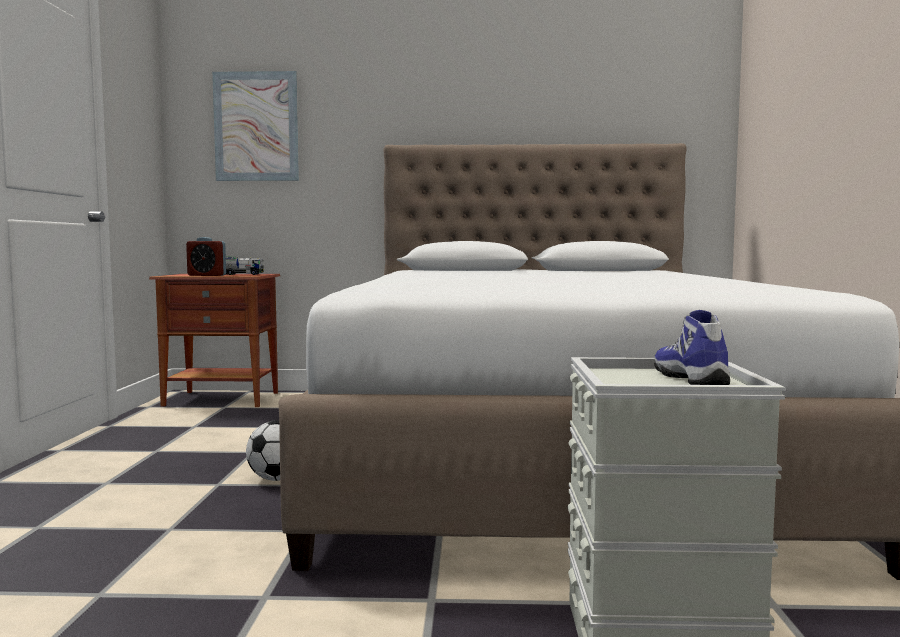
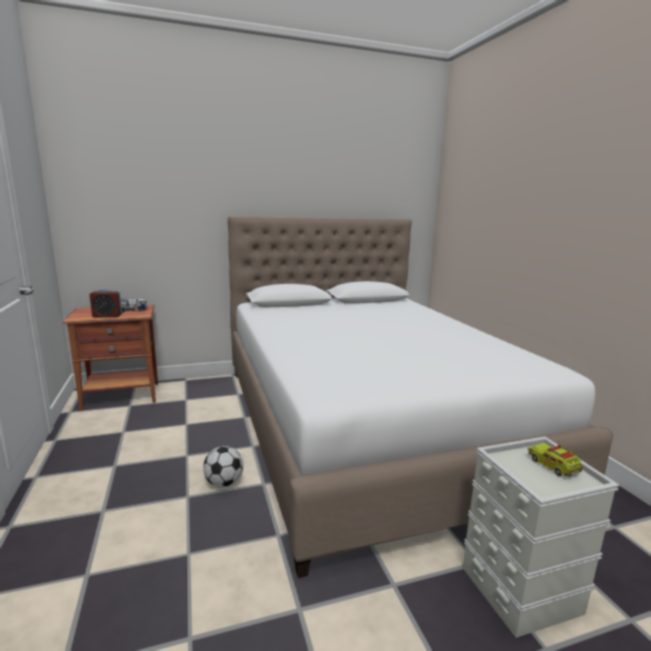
camera: 20 degrees left, 10 degrees up
(256, 126) = (127, 198): picture -> none
(692, 379) = (553, 466): shoe -> toy truck

